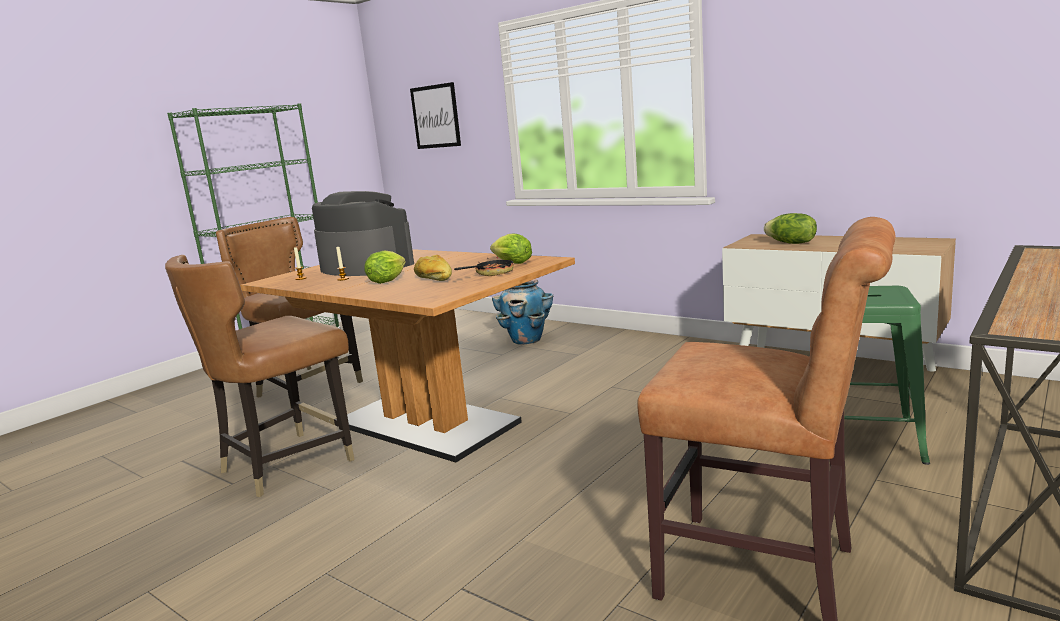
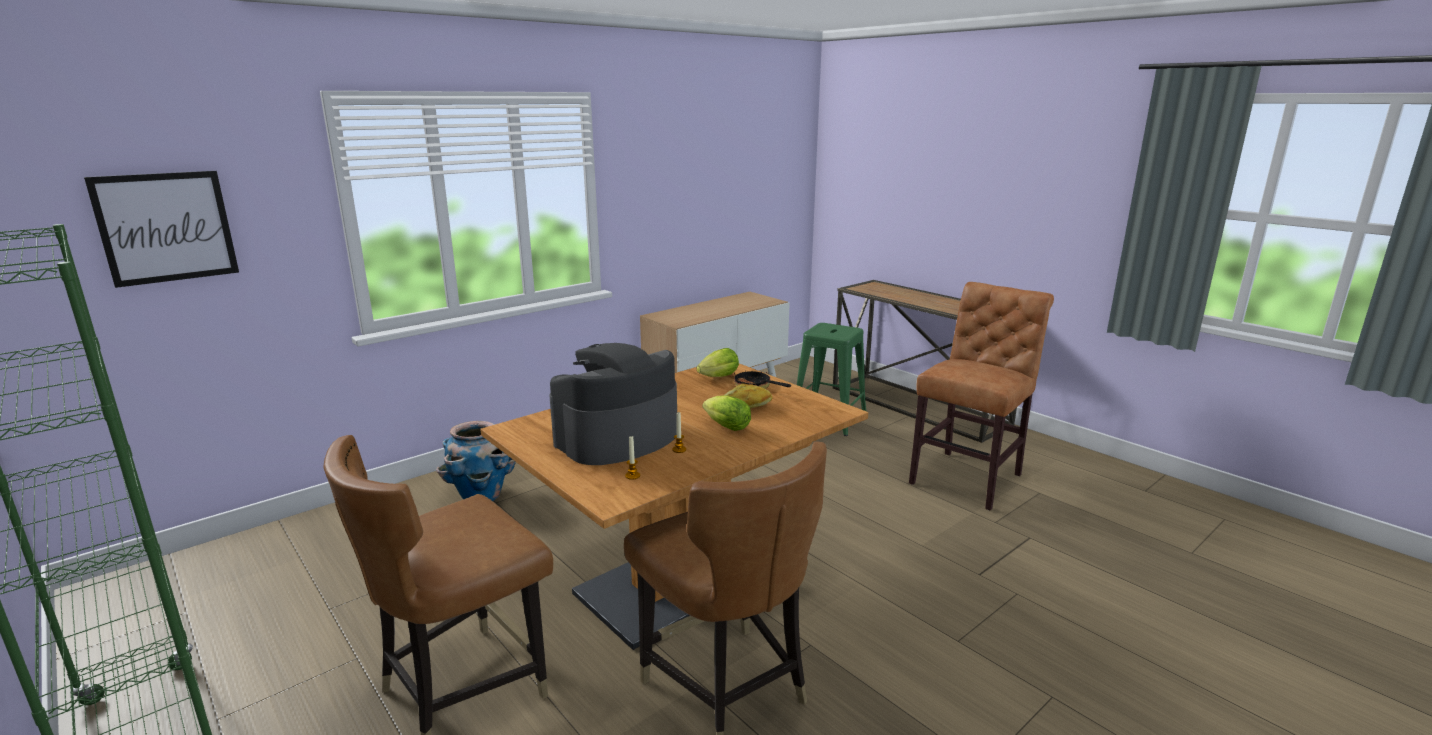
camera: 80 degrees left, 5 degrees up
(791, 243) = (699, 314): lettuce -> none

